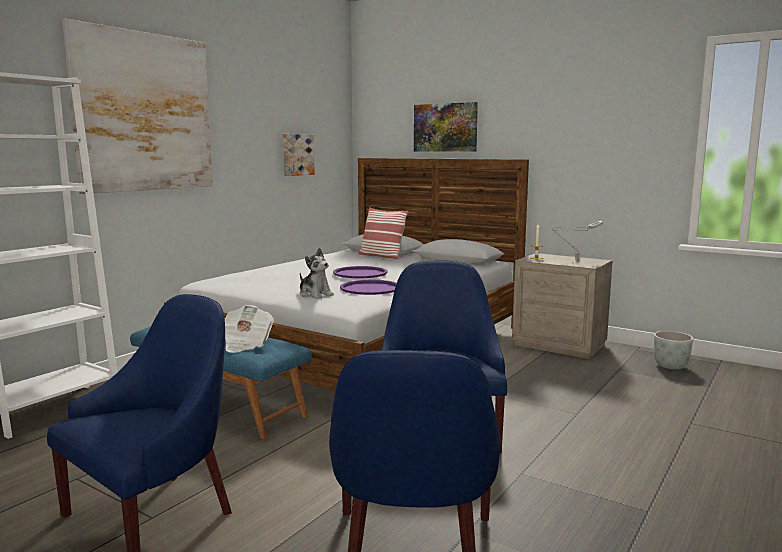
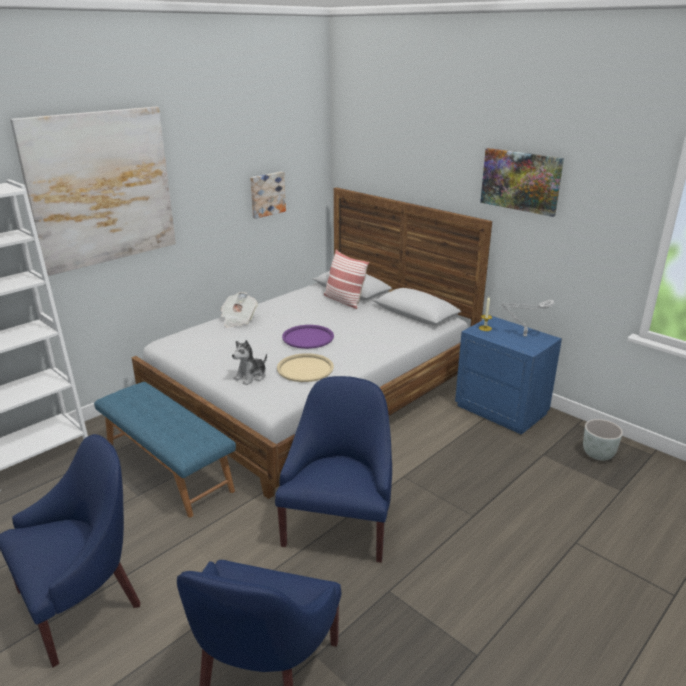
camera: 10 degrees right, 15 degrees up
(245, 344) = (179, 432): newspaper -> newspaper (238, 320)
(315, 294) = (251, 376): plush toy -> plush toy turned 75 degrees clockwise
(370, 288) = (305, 368): purple tray -> beige tray
(445, 127) = (416, 170): picture -> picture (521, 181)
(559, 345) = (502, 409): beige nightstand -> blue nightstand

